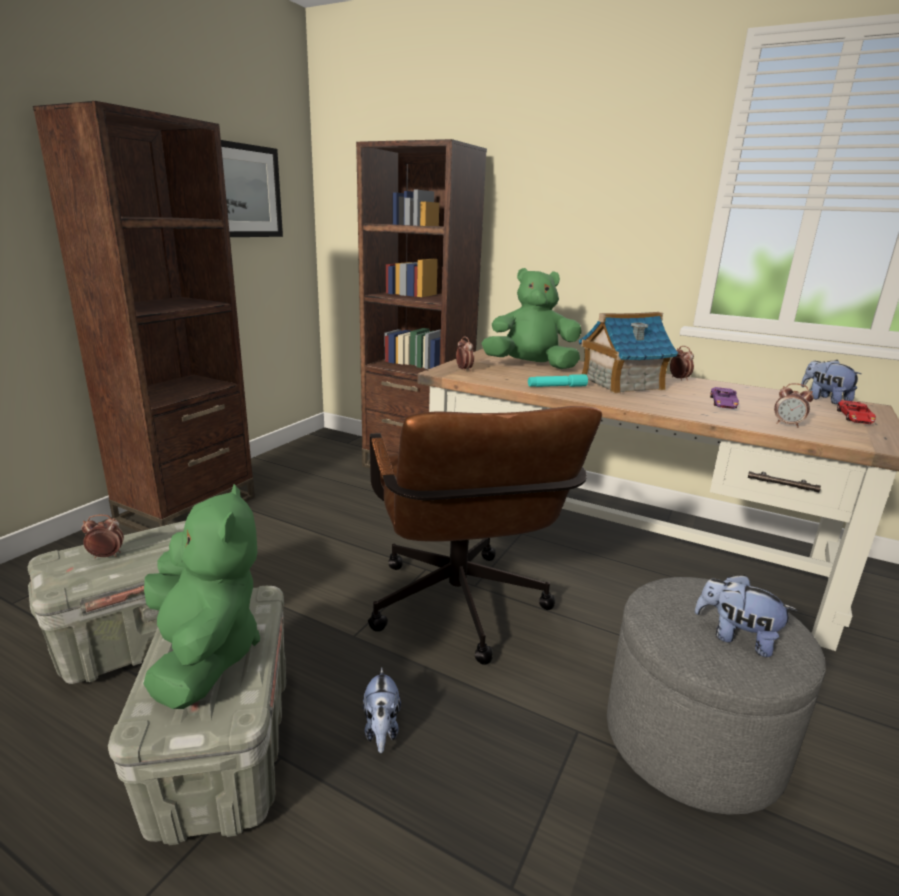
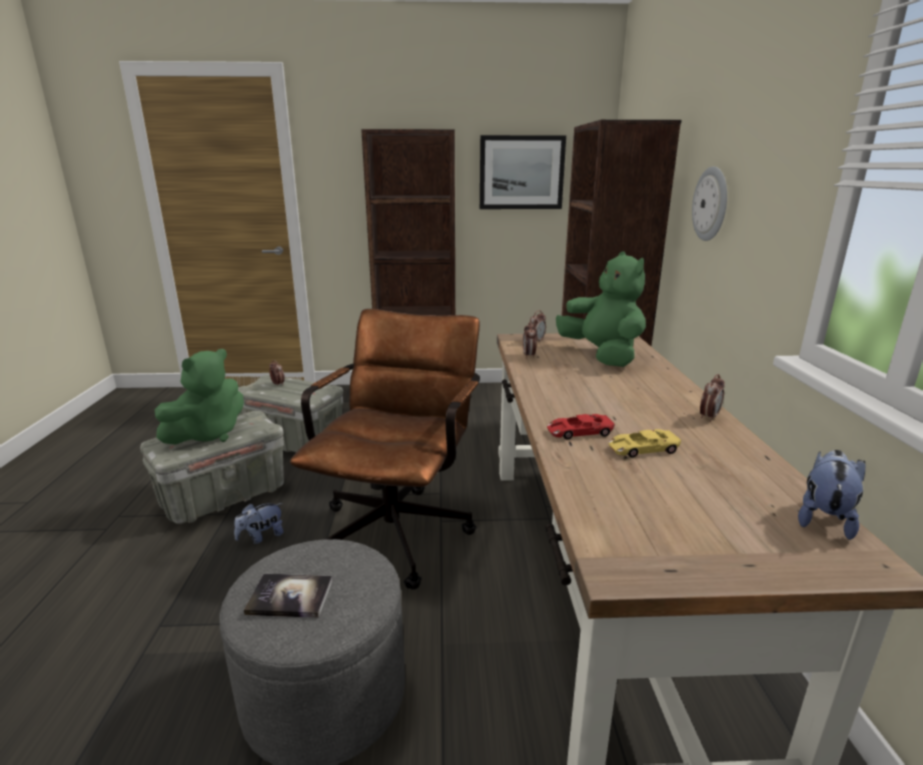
camera: 60 degrees right, 0 degrees up
(461, 613) = (399, 526): brown office chair -> brown office chair turned 150 degrees clockwise
(545, 225) = (711, 204): none -> wall clock
(557, 386) = (548, 374): turquoise flashlight -> none
(621, 383) = (617, 394): toy house -> none
(723, 403) = (642, 449): purple toy car -> yellow toy car
(736, 637) = (290, 597): plush toy -> book
(787, 424) = (611, 492): alarm clock -> alarm clock (529, 356)
(855, 417) = (752, 545): red toy car -> red toy car (579, 432)

